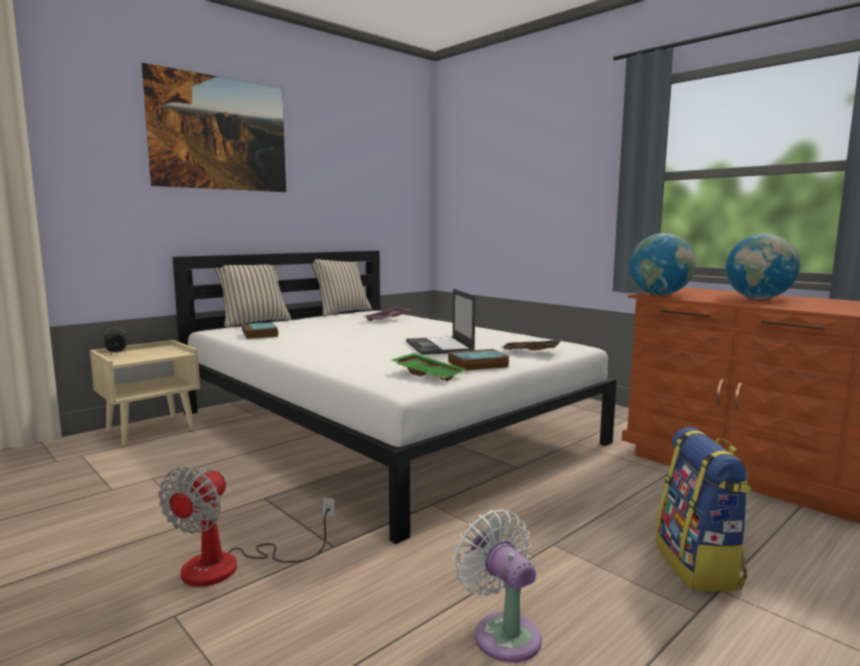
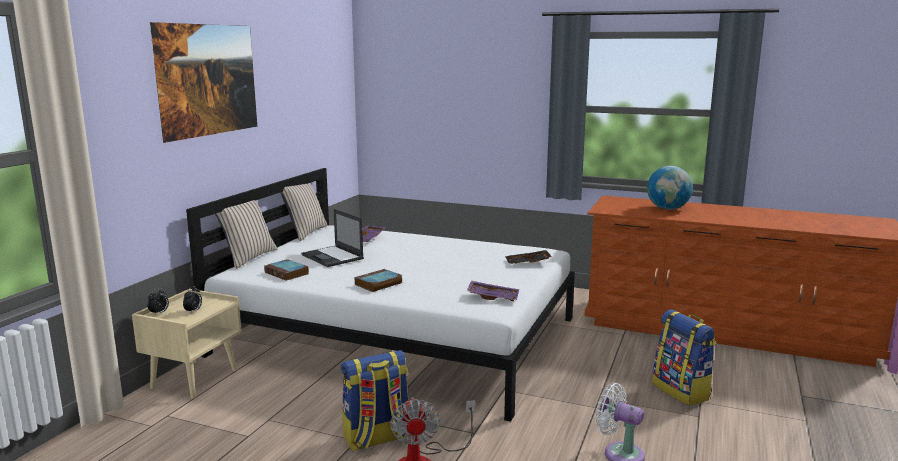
camera: 25 degrees left, 5 degrees up
(145, 355) = (193, 311): none -> alarm clock
(220, 523) = (376, 438): none -> backpack
(429, 374) = (493, 297): green tray -> purple tray
(440, 346) = (457, 266): laptop -> laptop (333, 257)
(477, 365) = (511, 282): book -> book (378, 284)
(659, 294) = (607, 210): globe -> none

